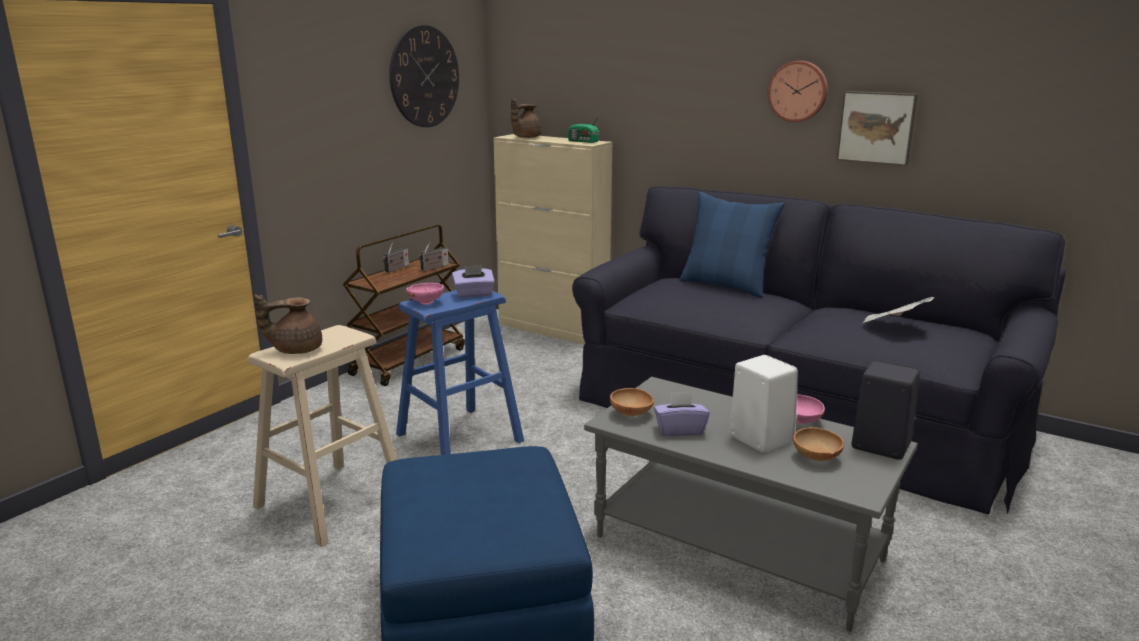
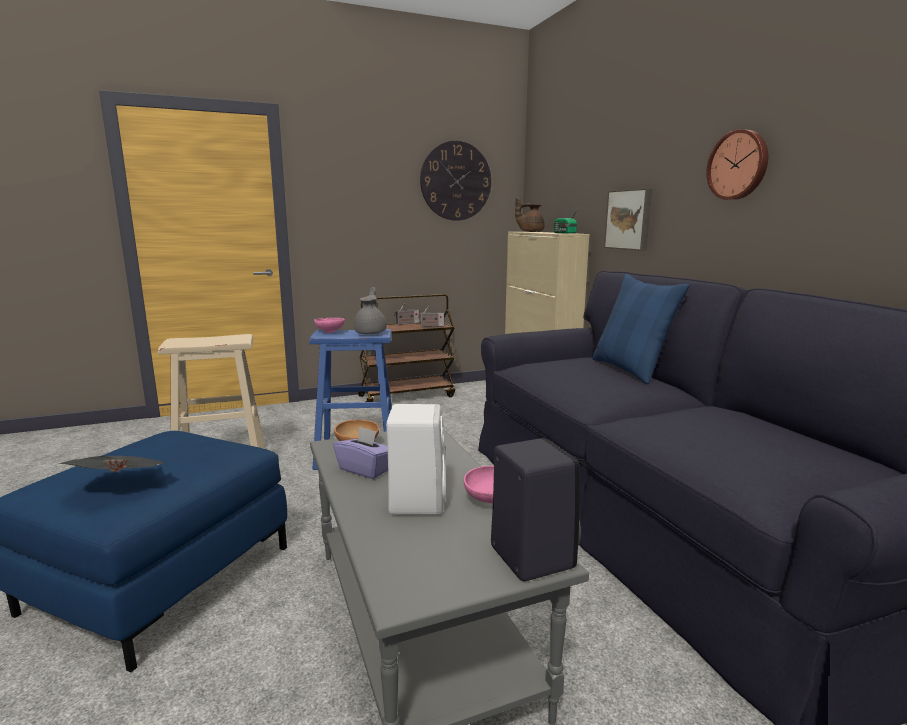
camera: 35 degrees right, 5 degrees down
(295, 349) = (192, 340): brown teapot -> none
(474, 294) = (371, 332): purple tissue box -> grey teapot
(816, 458) = (430, 540): brown bowl -> none
(877, 127) = (820, 198): picture -> picture (629, 219)
(892, 327) = (752, 437): newspaper -> newspaper (121, 486)

